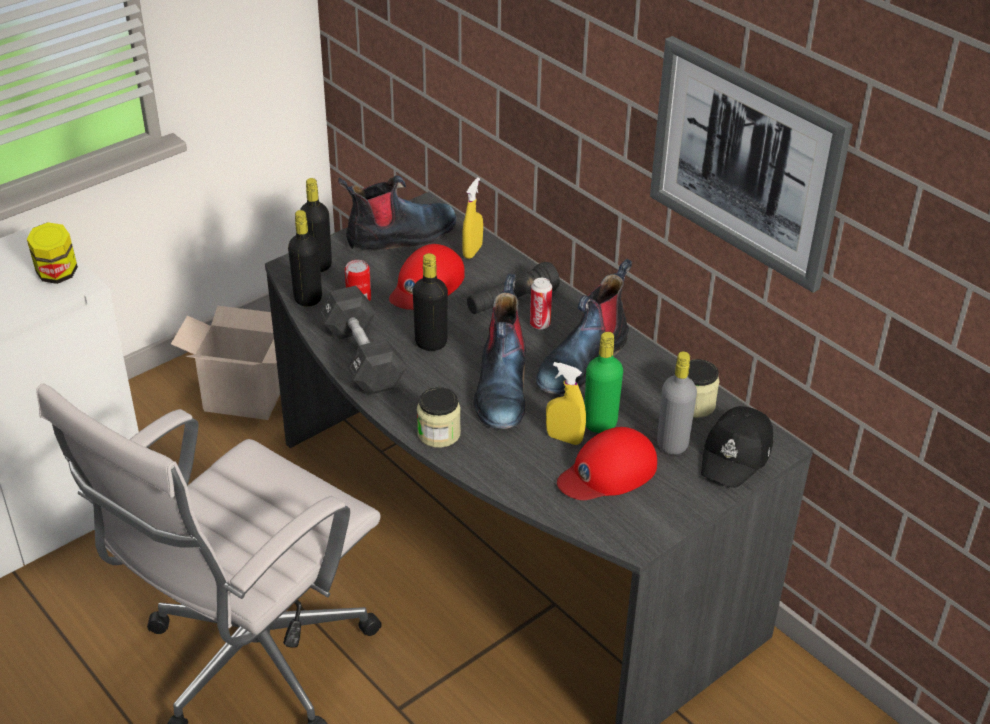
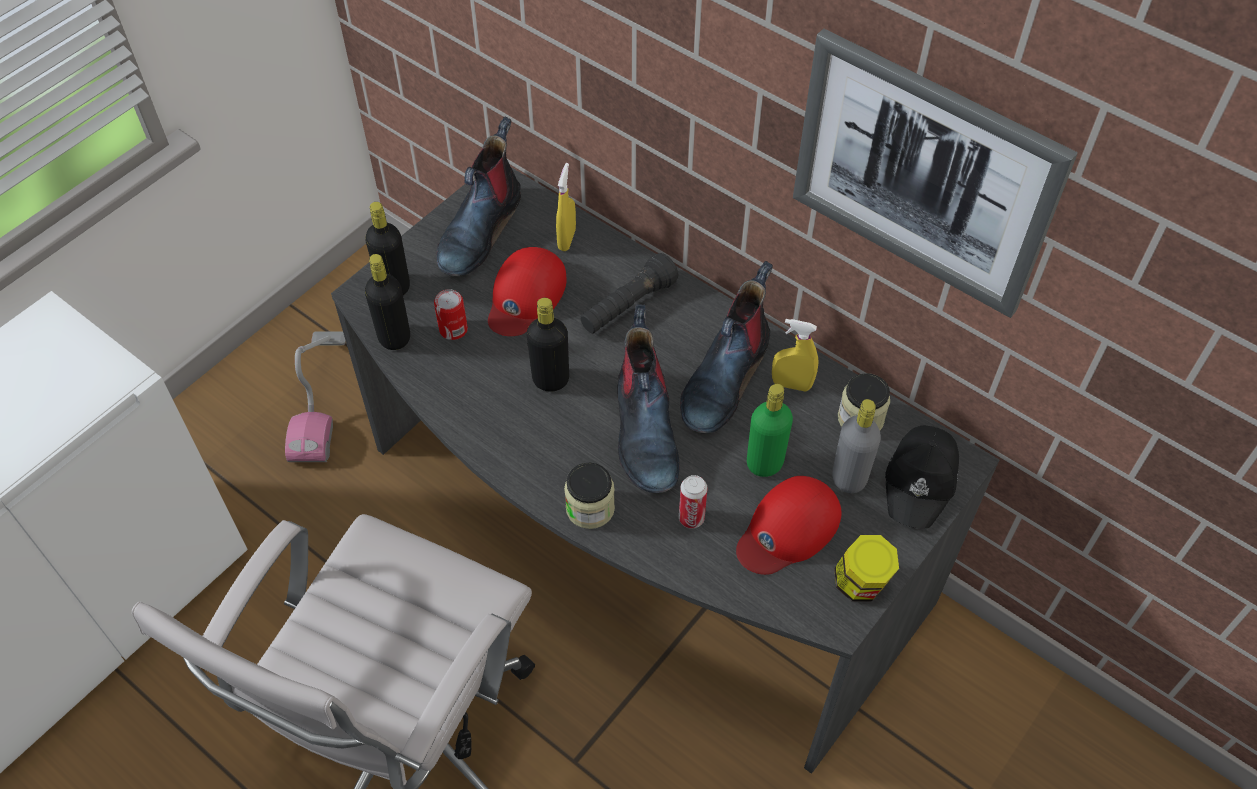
camera: 10 degrees left, 15 degrees up
(57, 275) = (93, 368): jar -> jar (860, 584)
(246, 399) = (319, 398): cardboard box -> vacuum cleaner
(362, 357) = (478, 413): black dumbbell -> none
(400, 236) = (479, 230): boot -> boot turned 150 degrees clockwise
(540, 324) = (666, 333): can -> can (691, 518)
(564, 438) = (730, 491): yellow spray bottle -> yellow spray bottle (791, 385)

